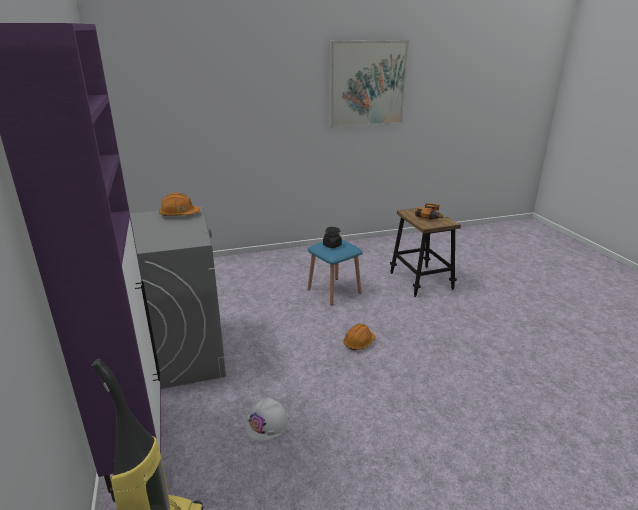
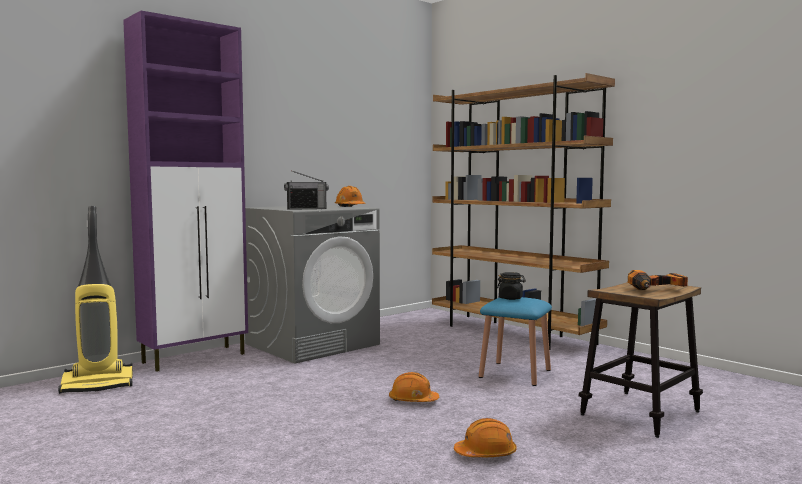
camera: 65 degrees right, 20 degrees down
(184, 235) = (306, 209): none -> radio
(247, 262) = (512, 333): none -> brown bookcase
(267, 423) = (237, 388): white hard hat -> none
(367, 84) = (709, 103): picture -> none
(456, 343) = (486, 454): none -> orange hard hat

